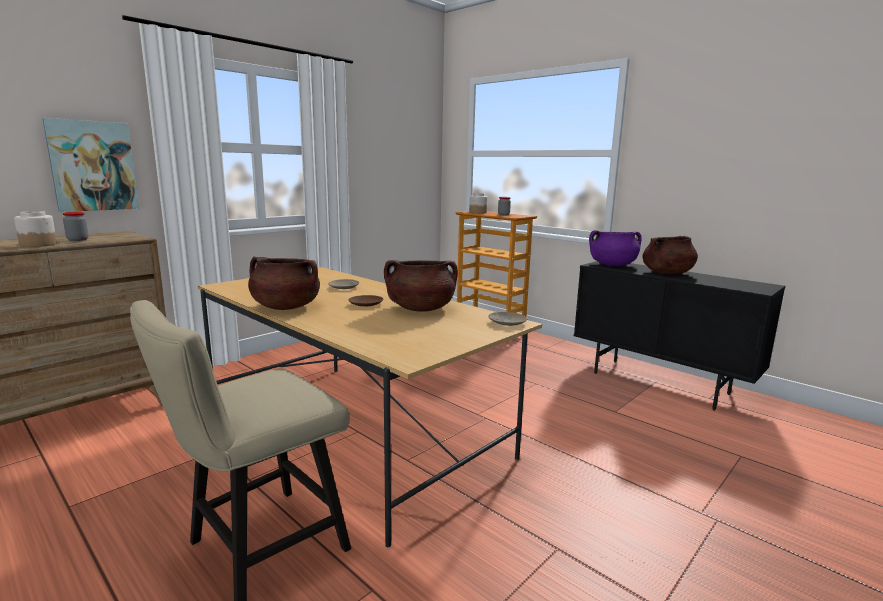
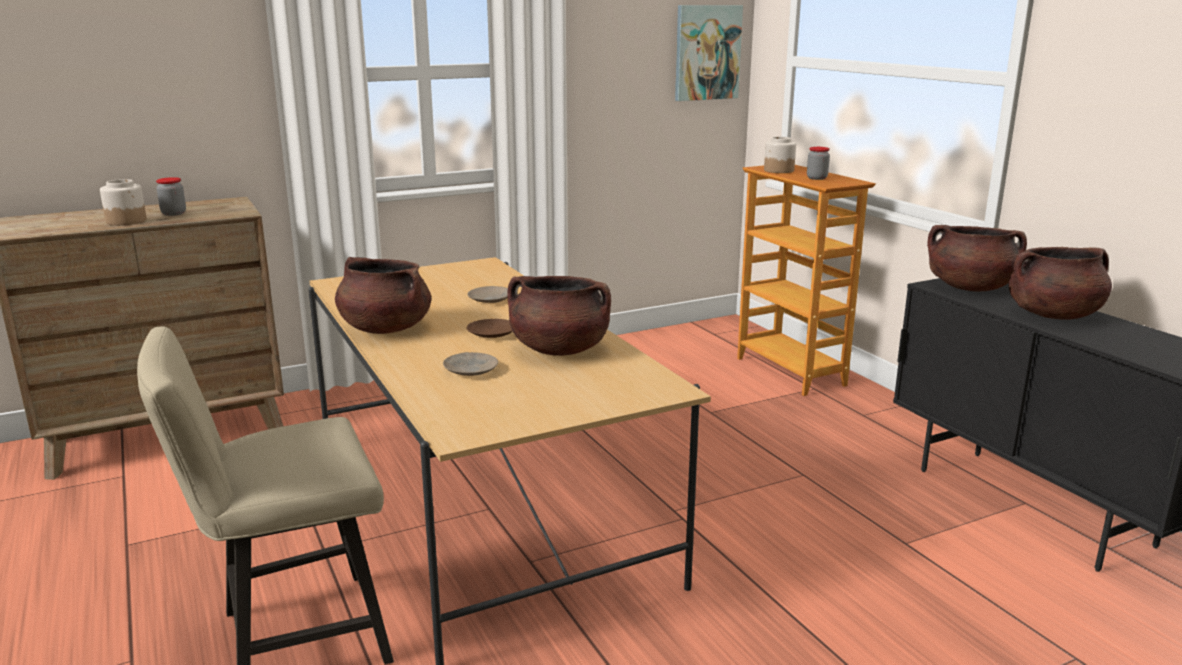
camera: 20 degrees right, 5 degrees up
(93, 166) = (202, 111): picture -> picture (707, 52)
(506, 323) = (657, 388): beige plate -> beige plate (470, 370)
(612, 265) = (970, 288): purple cooking pot -> brown cooking pot

